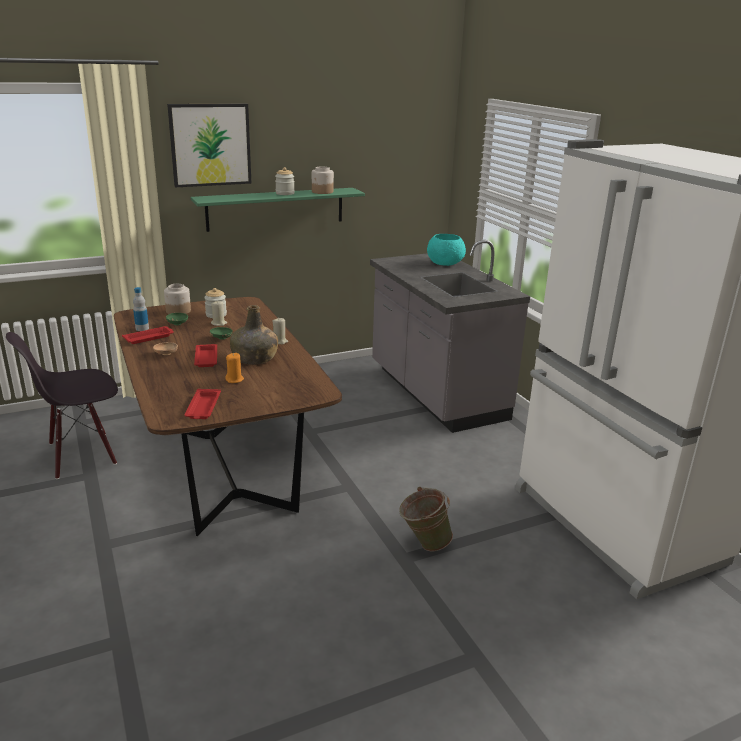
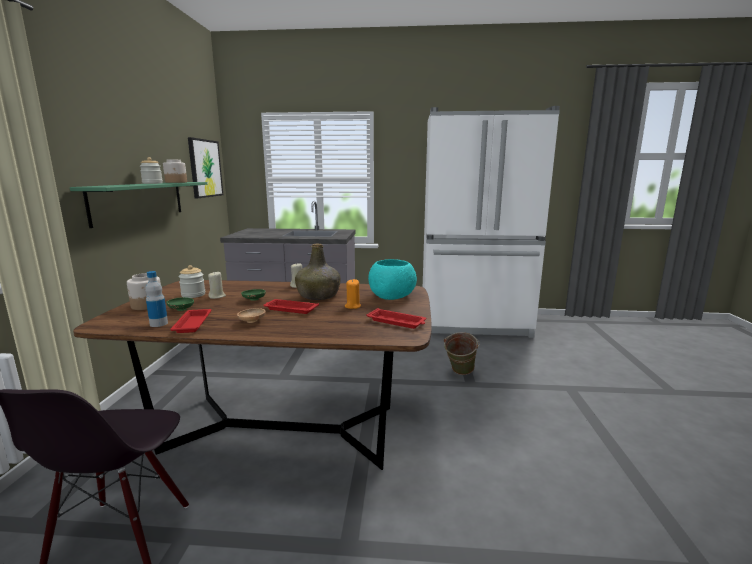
camera: 60 degrees left, 10 degrees down
(210, 145) = (80, 127): picture -> picture (205, 168)
(445, 263) = (270, 230): turquoise bowl -> turquoise bowl (392, 296)

